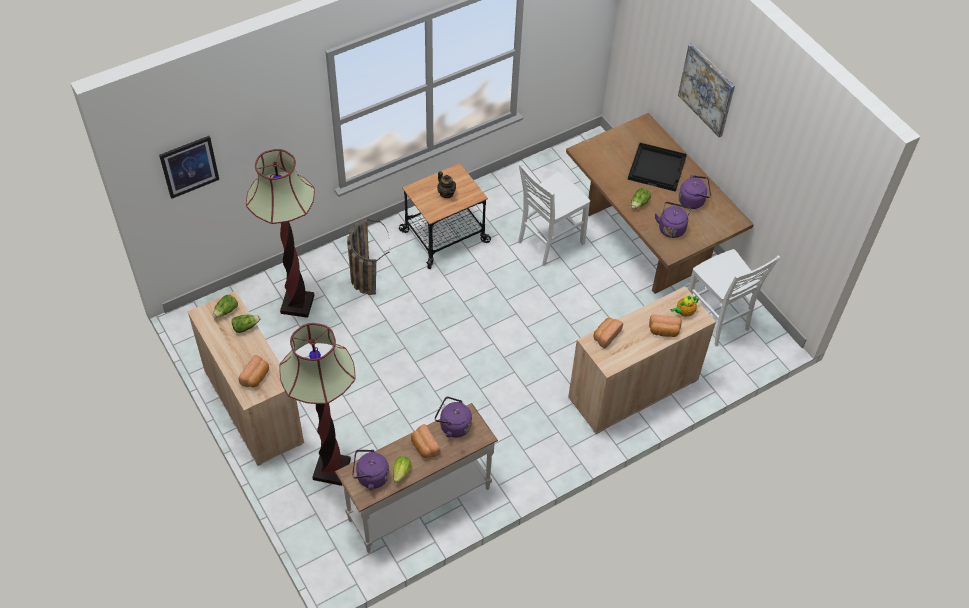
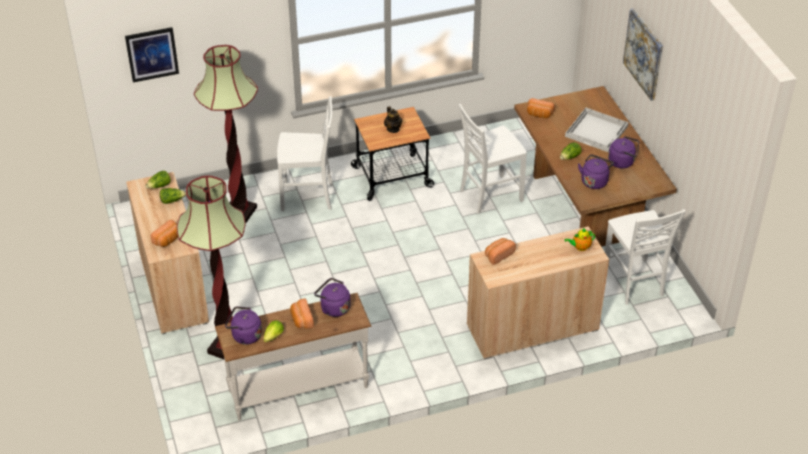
camera: 15 degrees right, 10 degrees down
(364, 274) = (308, 197): basket -> white chair
(657, 168) = (597, 131): black tray -> white tray
(664, 331) = (555, 259): bread -> bread (539, 114)

